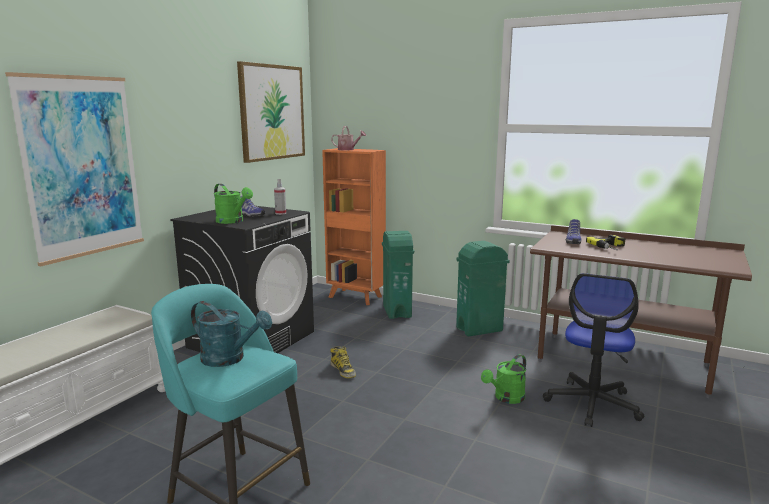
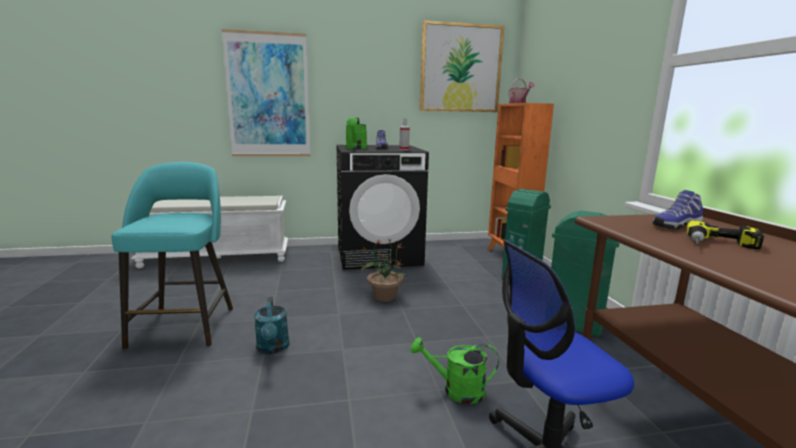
camera: 50 degrees right, 0 degrees up
(229, 359) = (172, 218): turquoise watering can -> turquoise watering can (273, 348)
(343, 370) = (384, 296): boot -> potted plant

